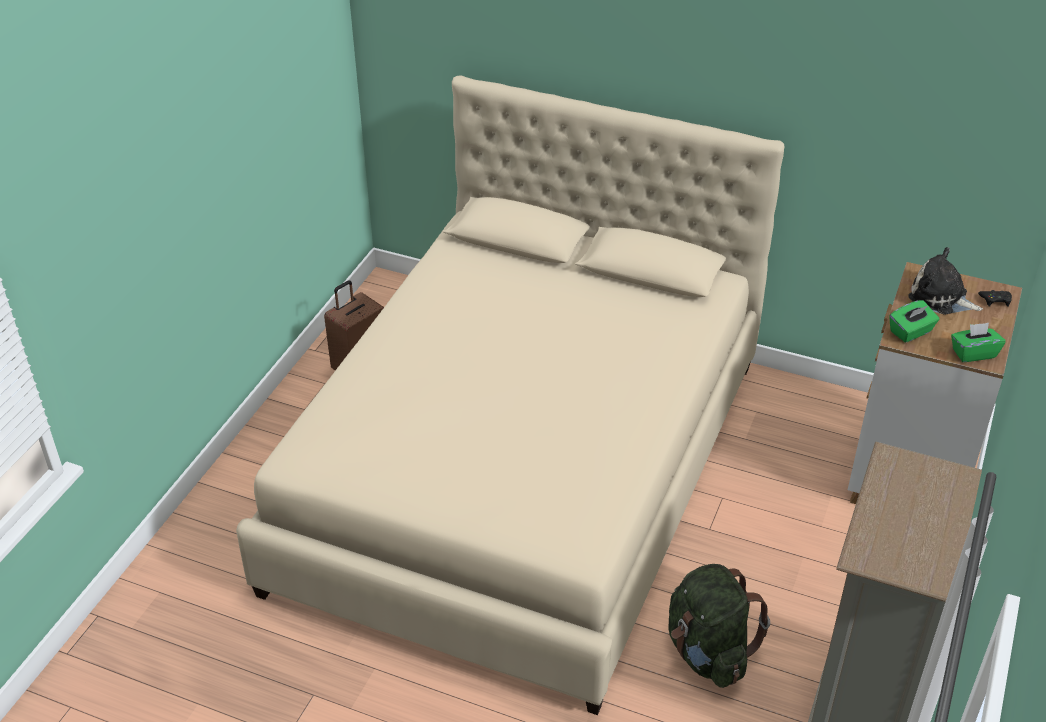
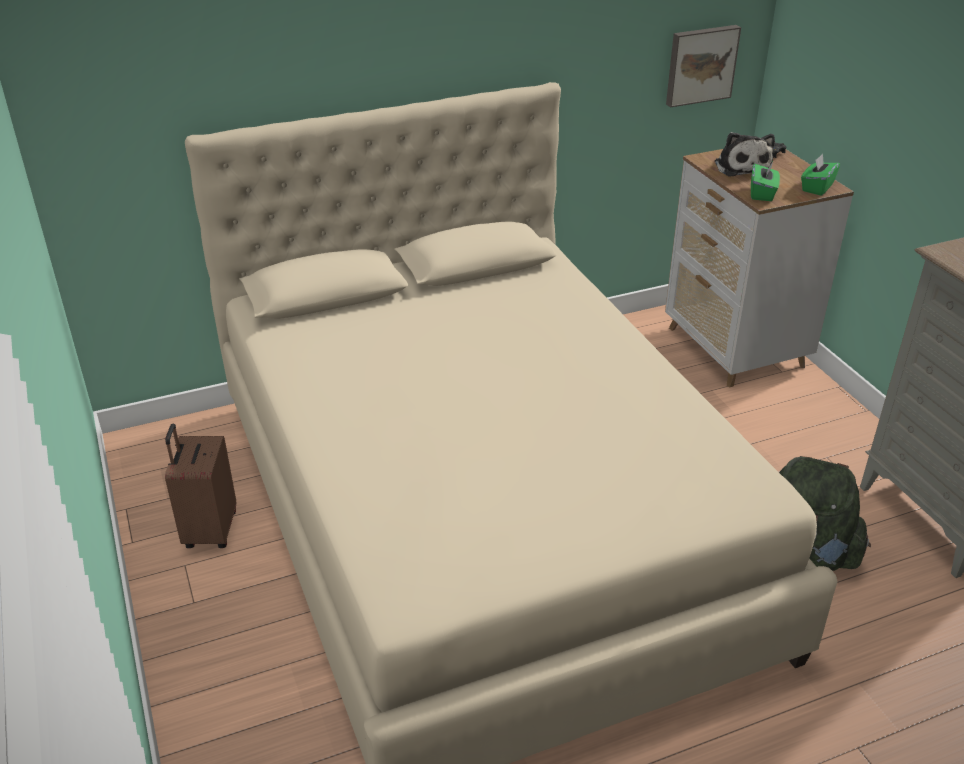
camera: 45 degrees left, 5 degrees down
(940, 298) = (741, 166): plush toy -> plush toy turned 90 degrees counterclockwise
(966, 180) = (700, 65): none -> picture

